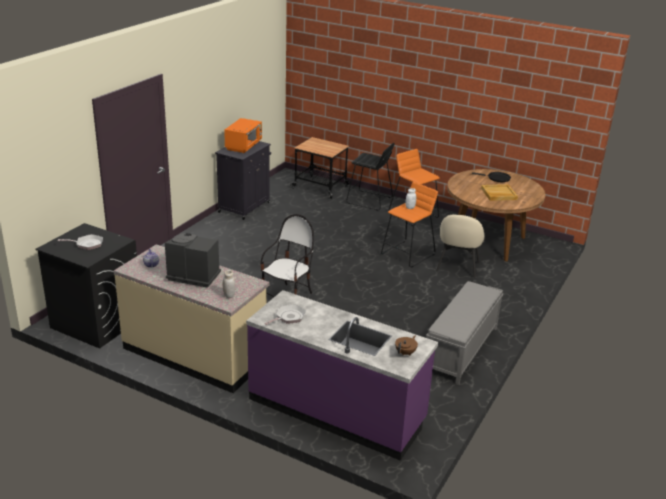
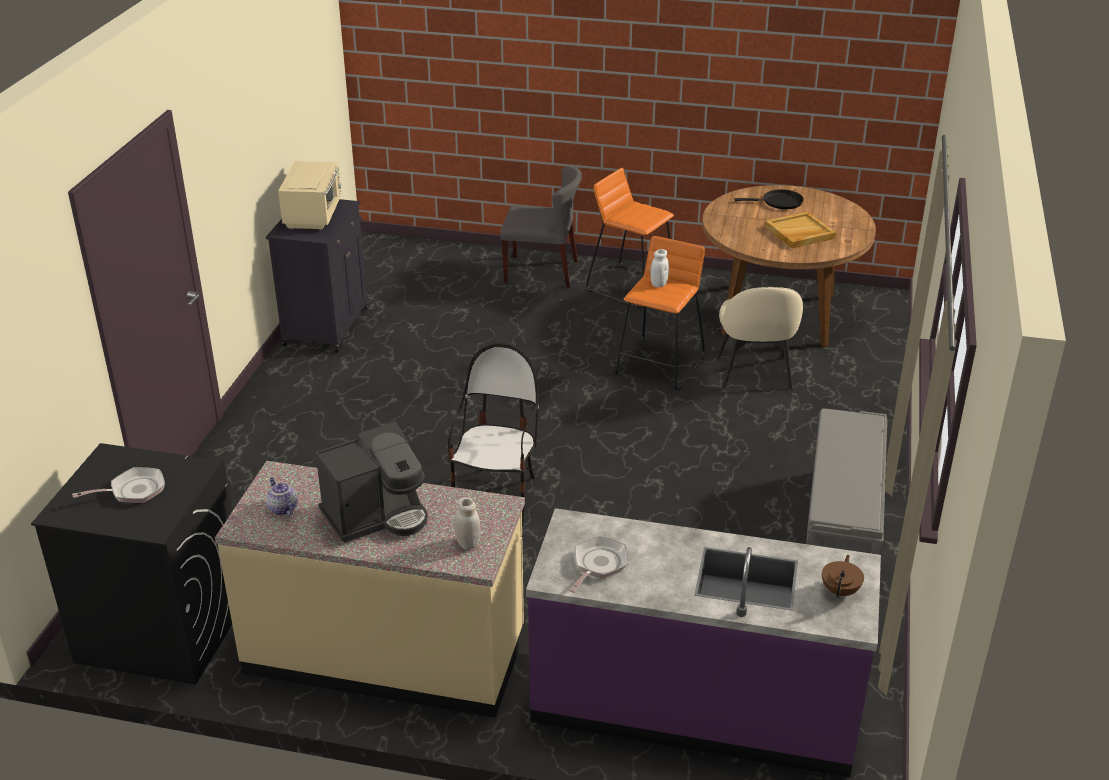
camera: 15 degrees left, 5 degrees up
(193, 276) = (377, 516): coffee machine -> coffee machine turned 150 degrees clockwise
(244, 146) = (314, 214): orange microwave -> beige microwave
(320, 187) = (443, 260): cart -> none
(369, 200) = (542, 271): black stool -> grey chair

